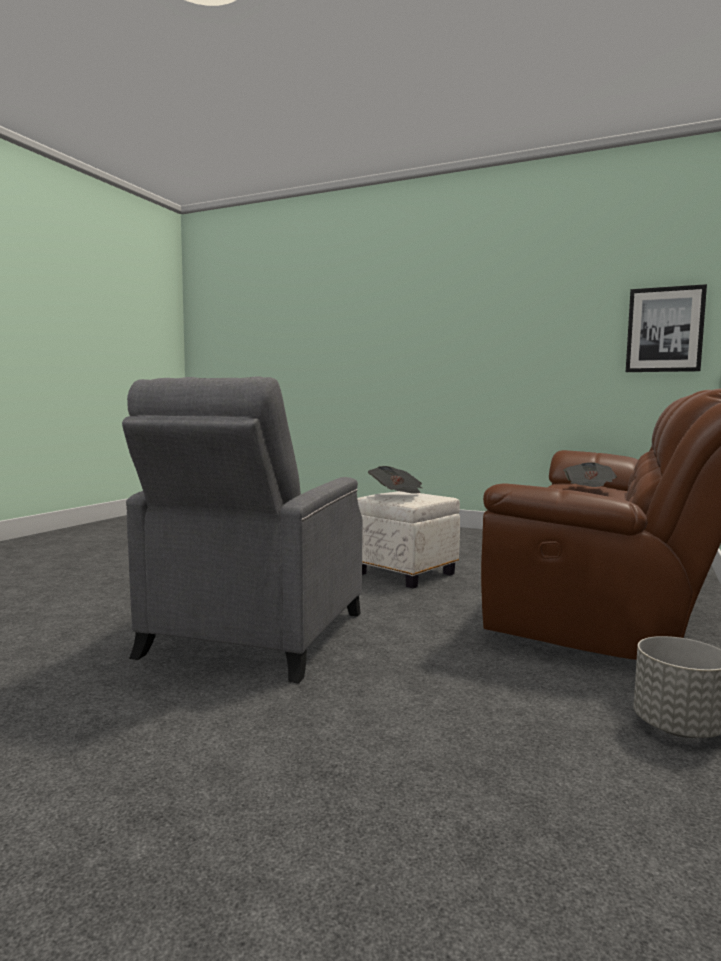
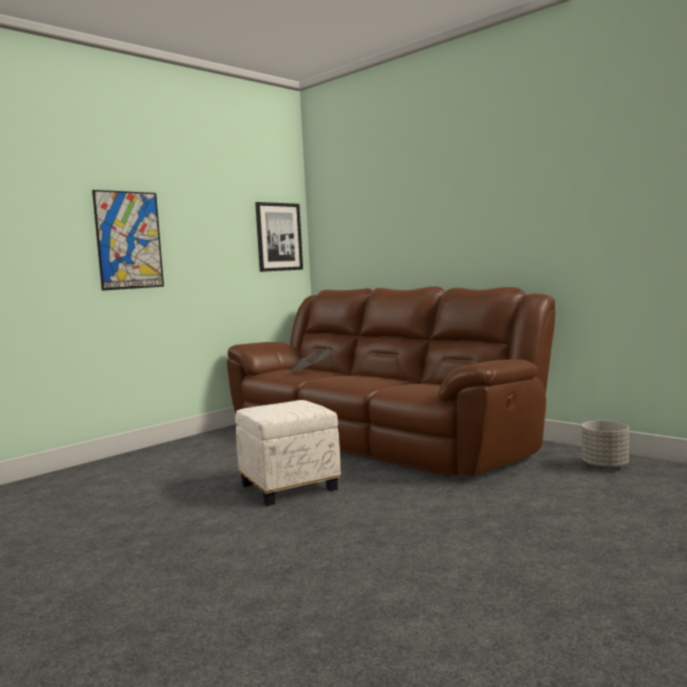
camera: 70 degrees left, 0 degrees up
(251, 637) = (437, 563): grey armchair -> none
(397, 496) = (290, 409): newspaper -> none
(469, 340) = (129, 240): none -> picture

